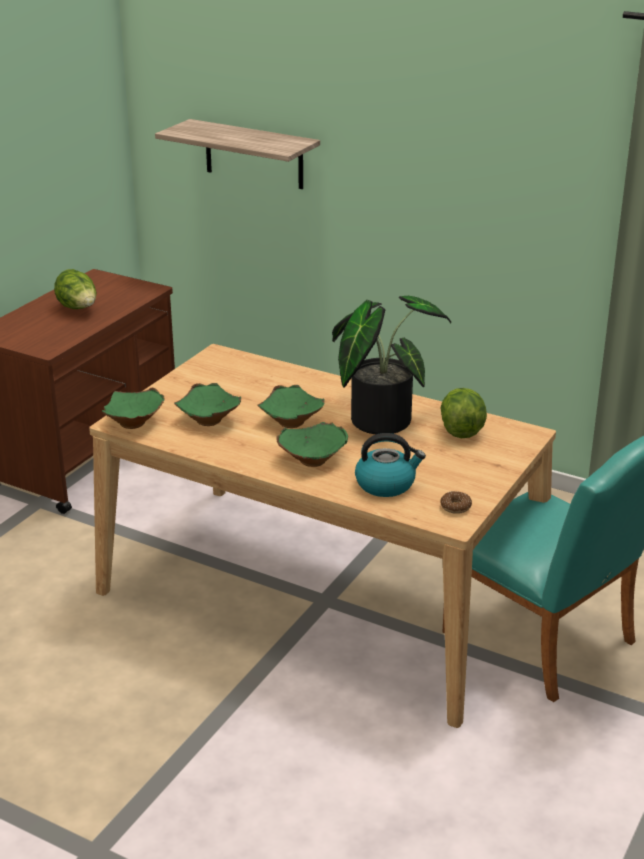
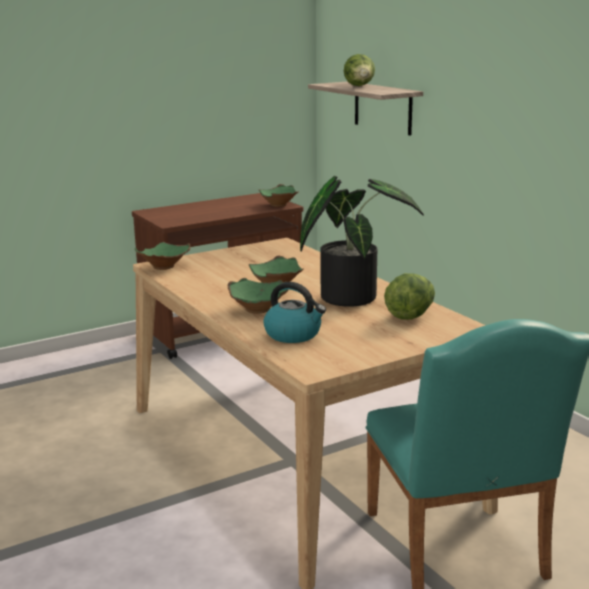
camera: 30 degrees right, 10 degrees down
(78, 309) = (222, 208): lettuce -> lettuce (359, 86)
(210, 419) = (219, 274): green bowl -> green bowl (280, 205)
(455, 507) = (330, 360): donut -> none

